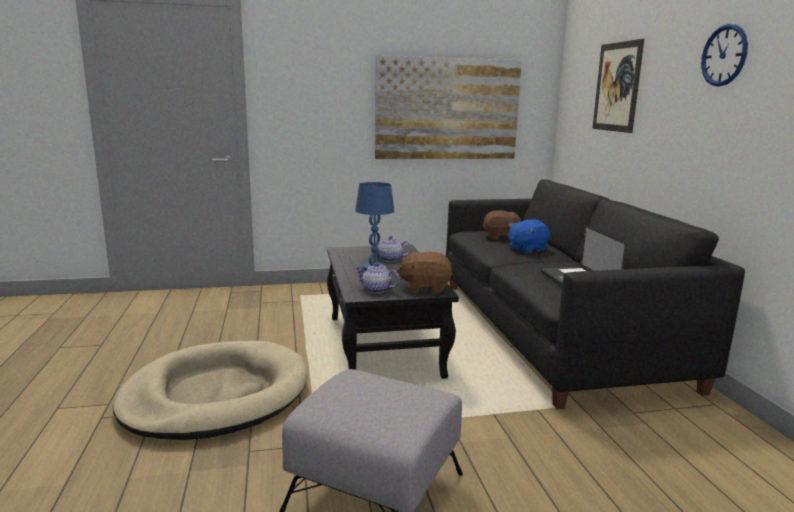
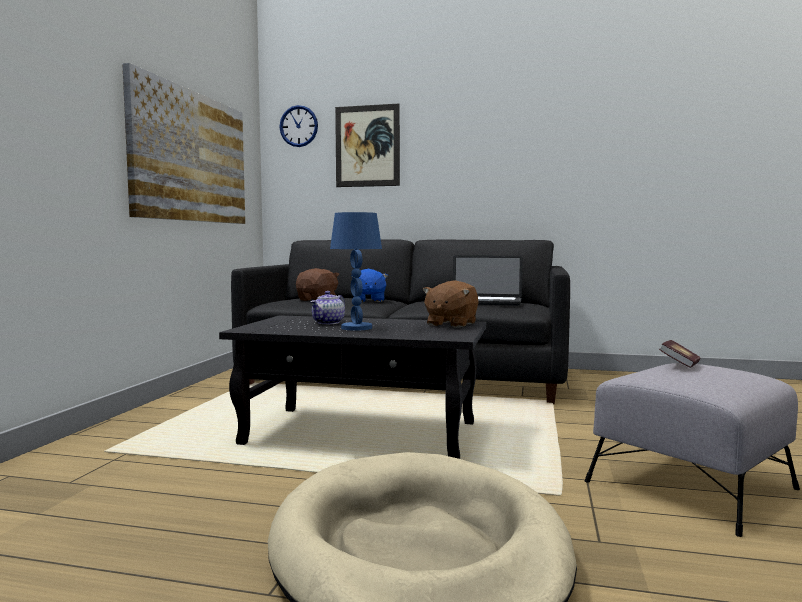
camera: 65 degrees left, 10 degrees down
(376, 290) = (441, 333): teapot -> none
(406, 391) = (679, 365): none -> book
(724, 55) = (499, 119): wall clock -> wall clock (298, 126)

